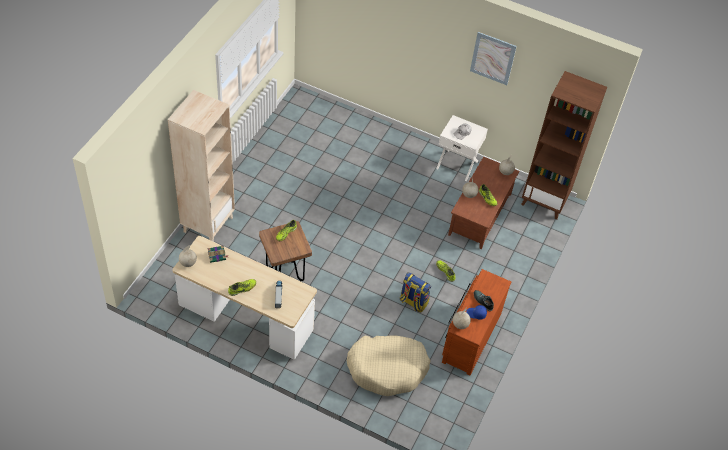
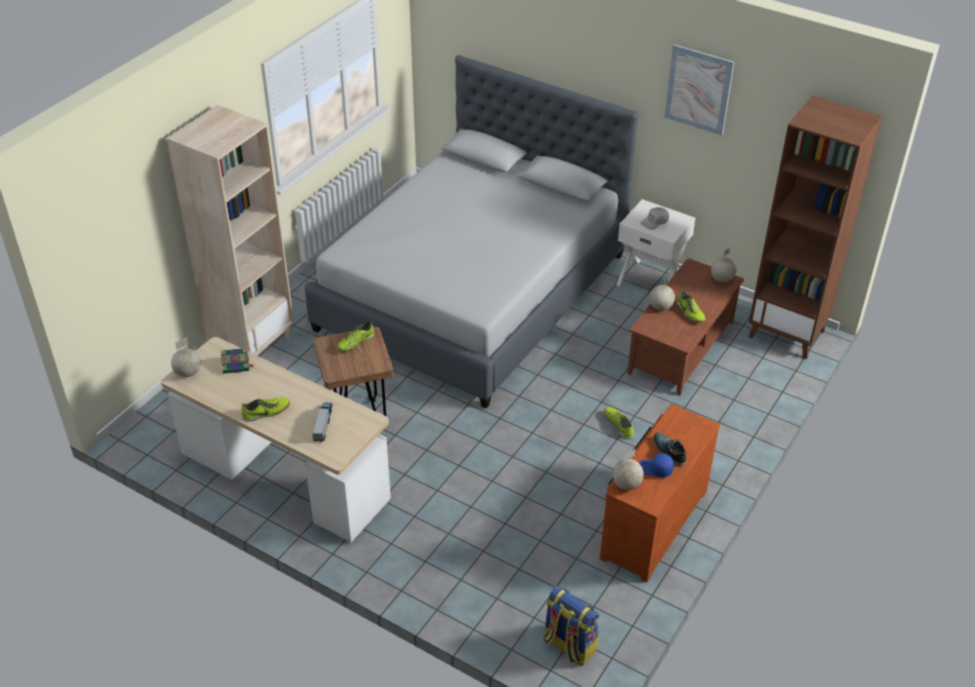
camera: 10 degrees right, 10 degrees down
(345, 177) = (473, 291): none -> grey bed
(387, 369) = (505, 564): beige dog bed -> none
(413, 302) = (560, 466): backpack -> backpack (568, 645)

